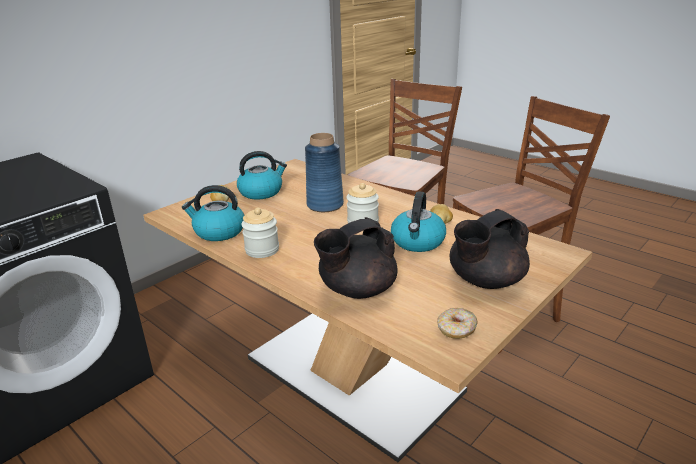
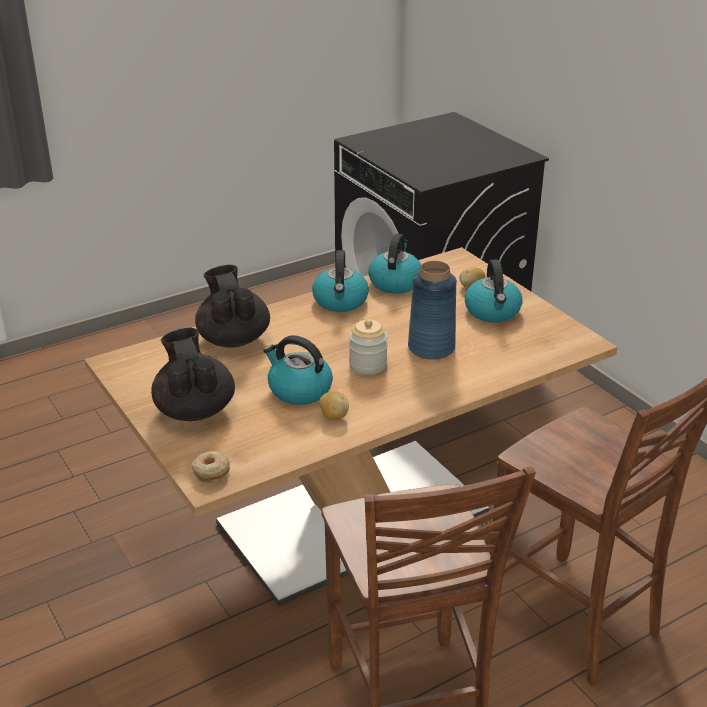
camera: 105 degrees right, 5 degrees up
(262, 250) = (340, 301): jar -> kettle
(456, 329) = (140, 373): donut -> donut (211, 472)

